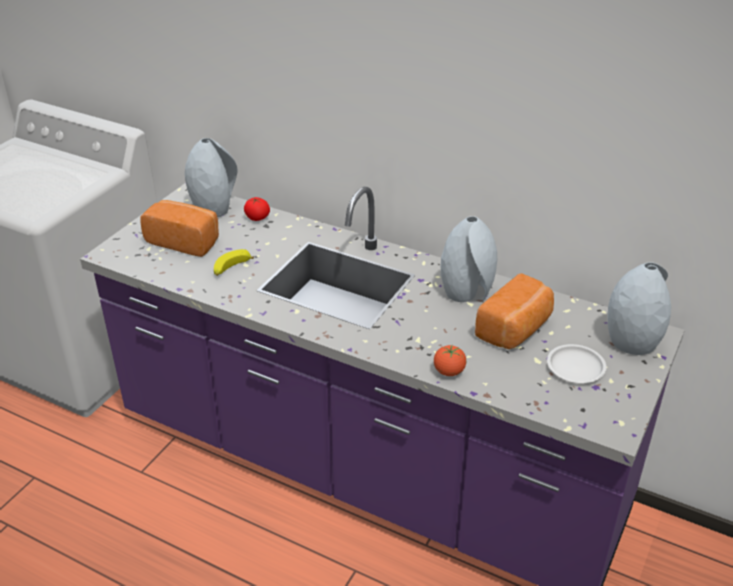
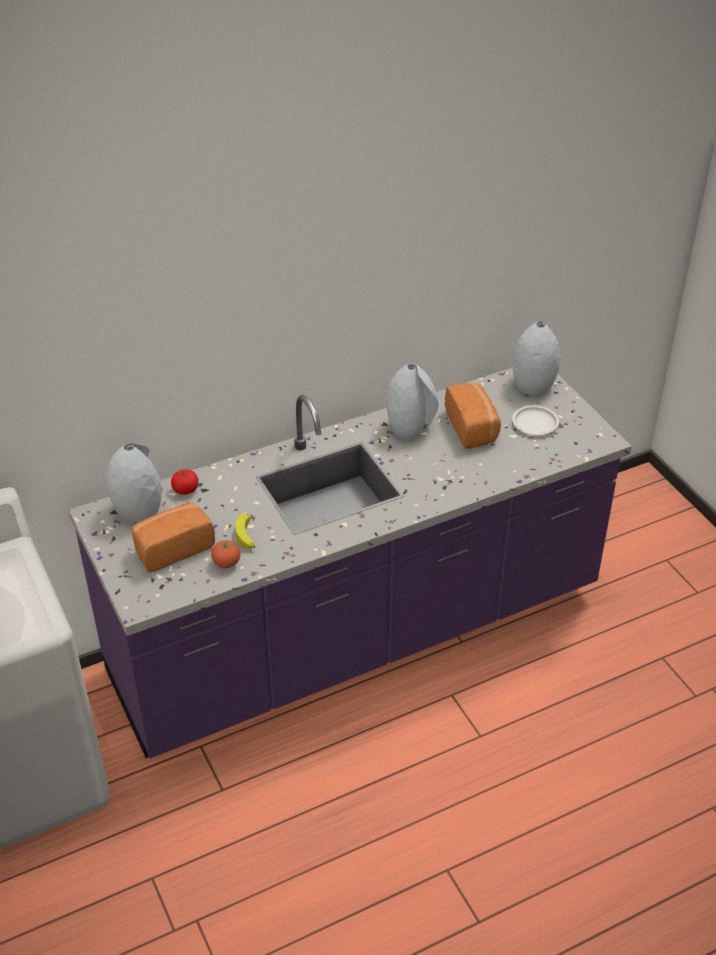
camera: 55 degrees left, 5 degrees up
(449, 371) = (488, 481): tomato -> tomato (226, 563)

